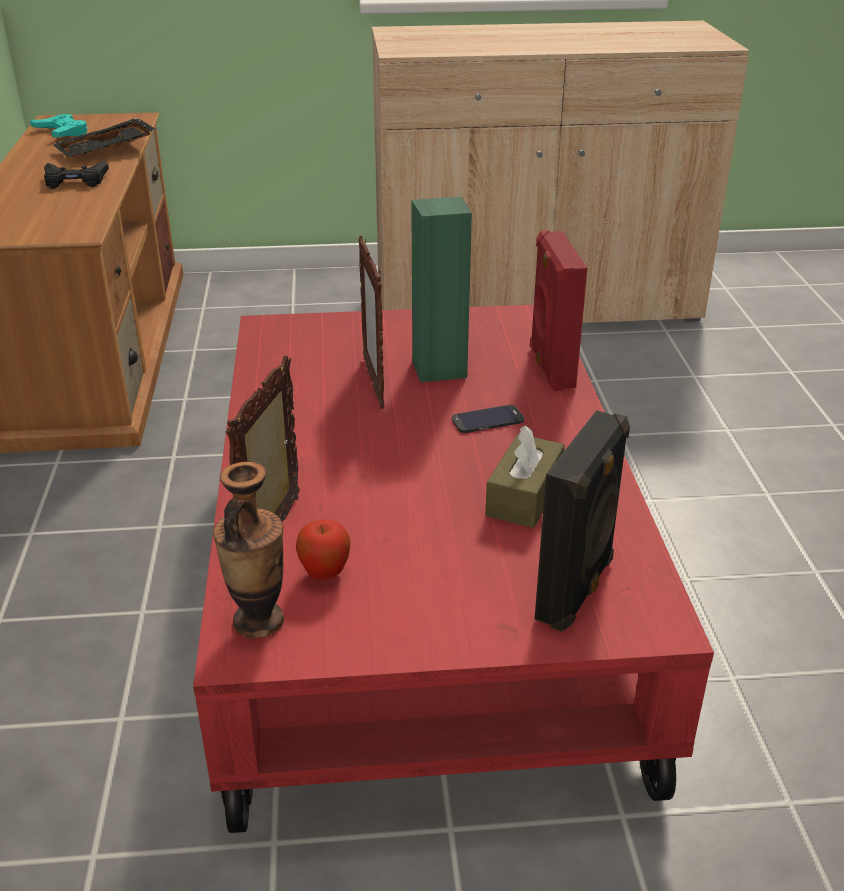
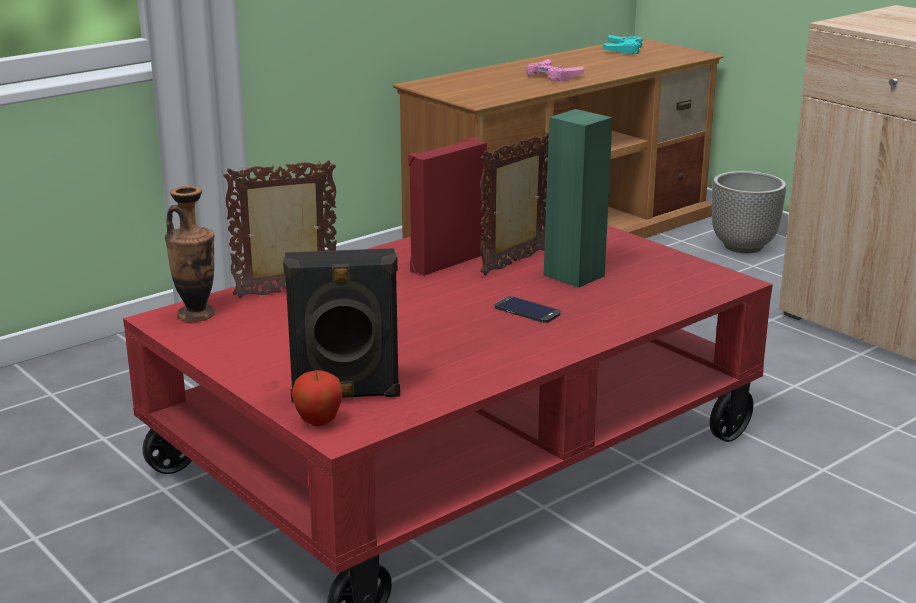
camera: 55 degrees right, 10 degrees down
(75, 181) = (552, 76): black game controller -> pink game controller
(107, 151) = (618, 67): black tray -> none
(257, 291) = (744, 247): none -> planter
(325, 574) = (264, 317): apple -> apple (319, 423)
(524, 496) = (440, 349): brown tissue box -> none
(550, 367) = (649, 310): red speaker -> red speaker (446, 262)

